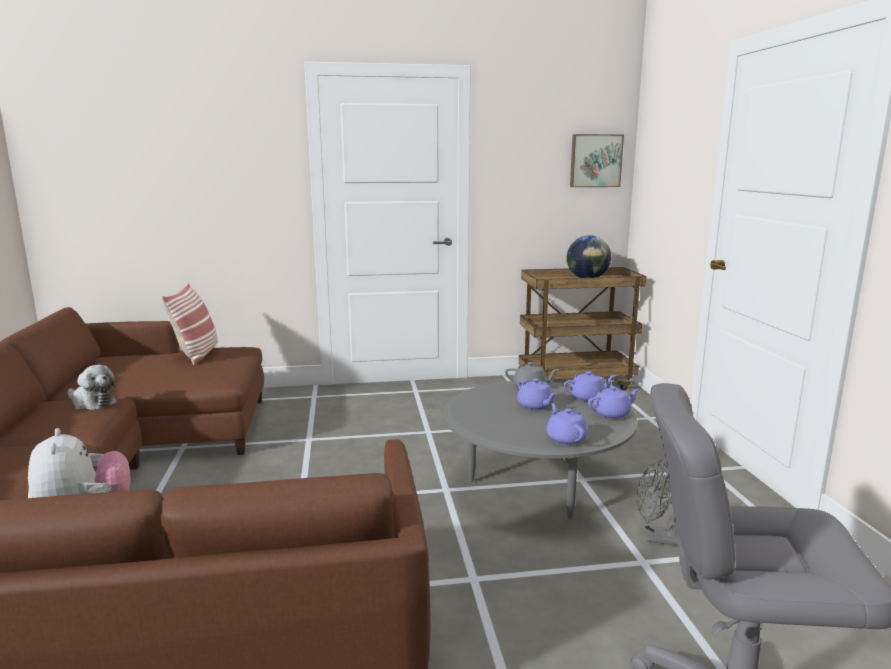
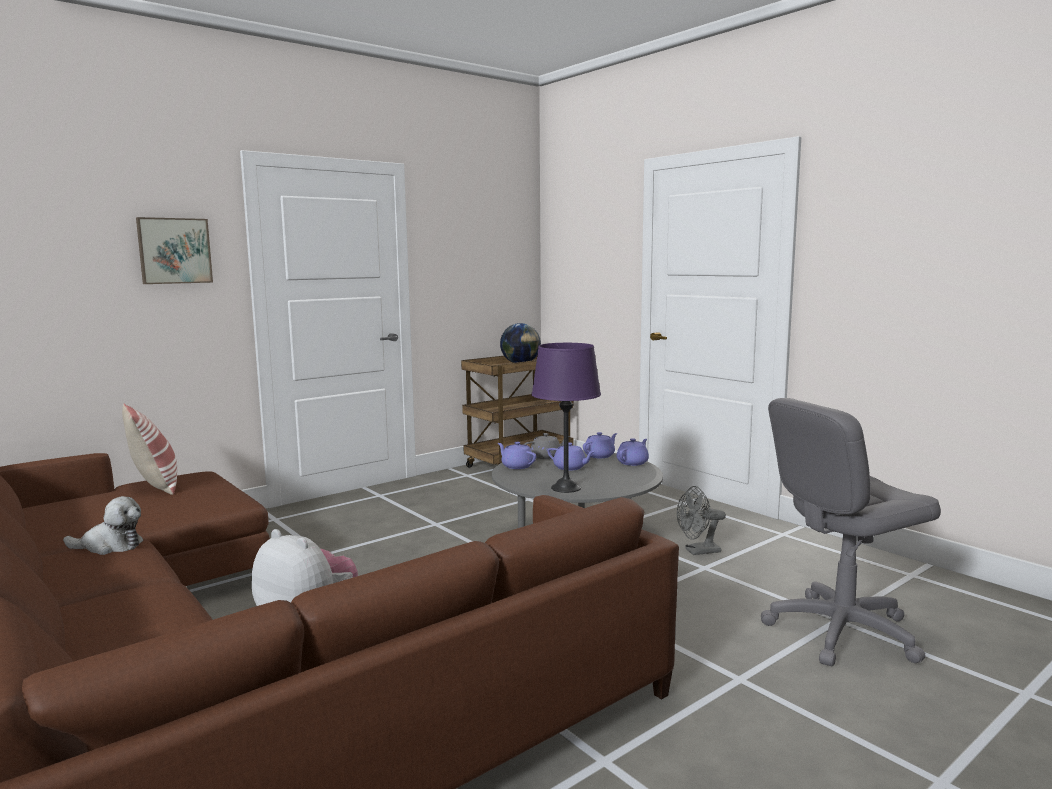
camera: 30 degrees left, 5 degrees down
(496, 430) = (566, 488): none -> purple table lamp
(566, 438) = (624, 483): purple teapot -> purple teapot (516, 466)
(595, 161) = (511, 255): picture -> picture (174, 251)

